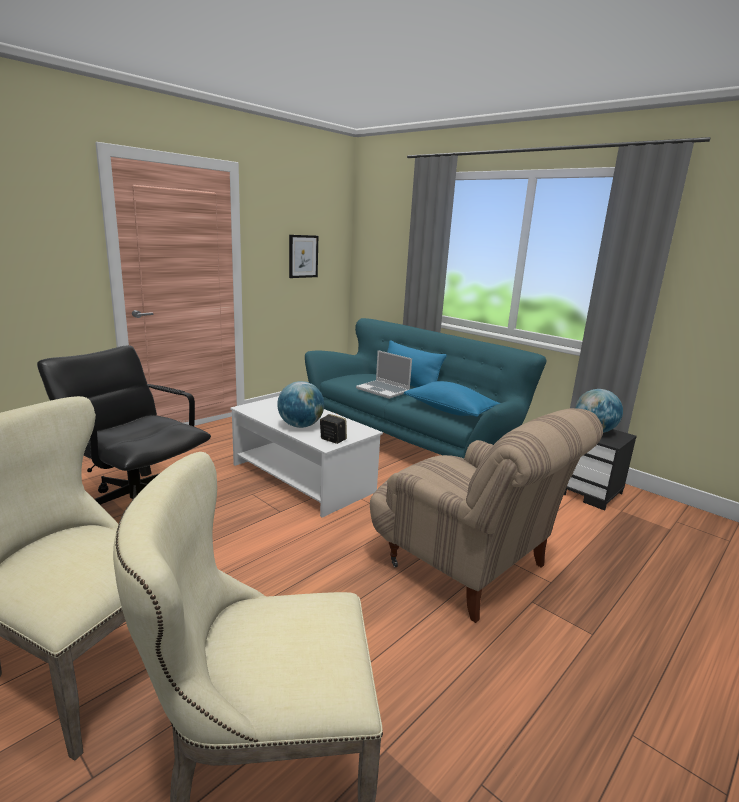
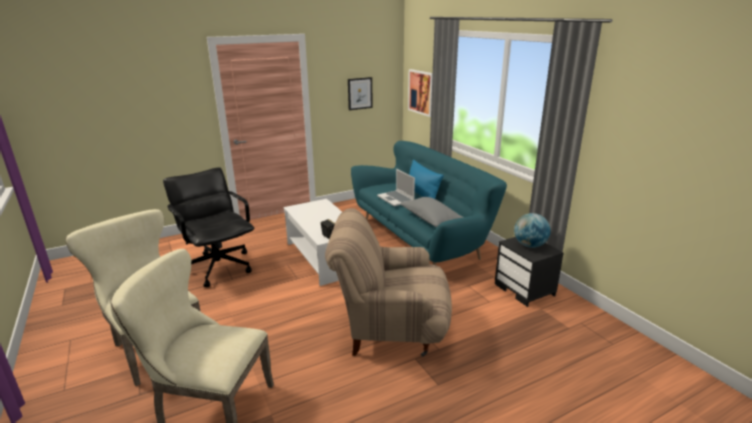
camera: 20 degrees right, 5 degrees up
(300, 426) = (317, 224): globe -> none
(384, 257) = (421, 92): none -> picture
(450, 411) = (430, 219): blue pillow -> grey pillow
(467, 565) = (390, 329): beige armchair -> beige armchair turned 120 degrees clockwise

